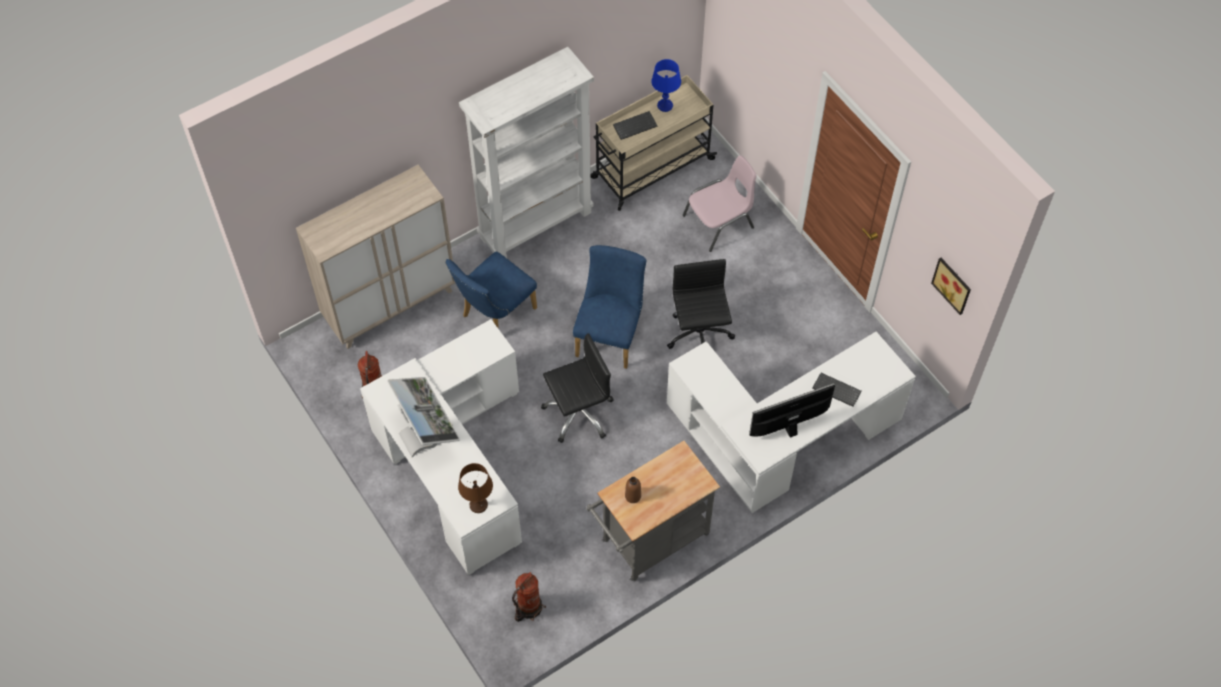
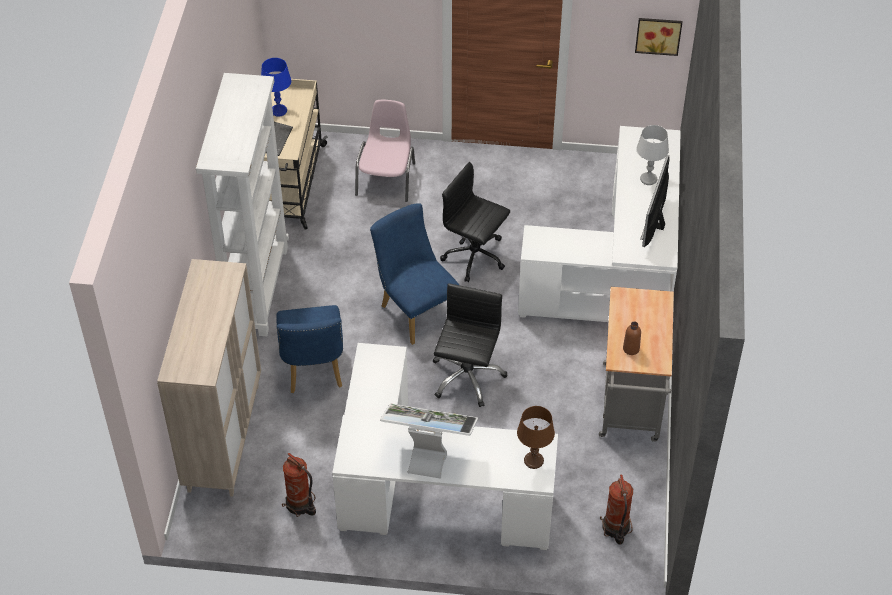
camera: 50 degrees left, 10 degrees down
(835, 390) = (648, 179): keyboard -> grey table lamp

